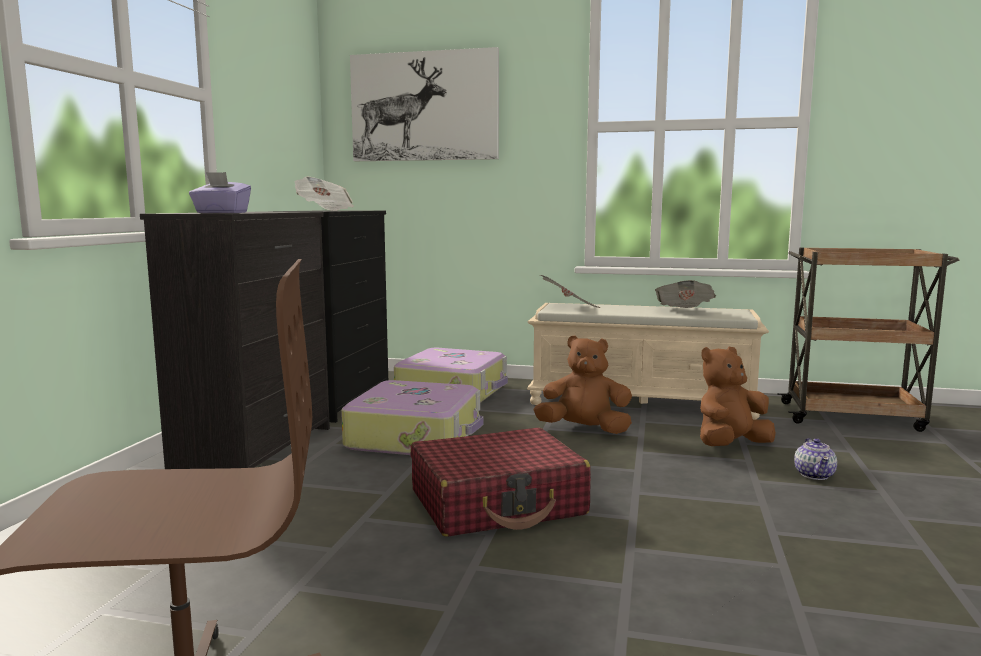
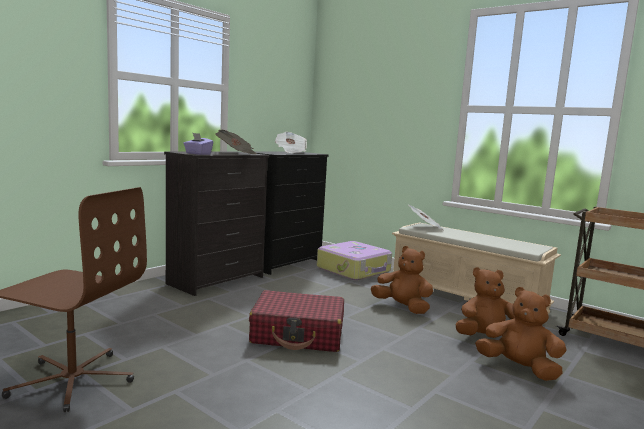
camera: 25 degrees right, 0 degrees up
(416, 436) = (301, 290): suitcase -> none
(424, 107) = (366, 91): picture -> none
(684, 311) = (498, 241): newspaper -> newspaper (236, 154)
(814, 475) = (519, 368): teapot -> brown plush toy

